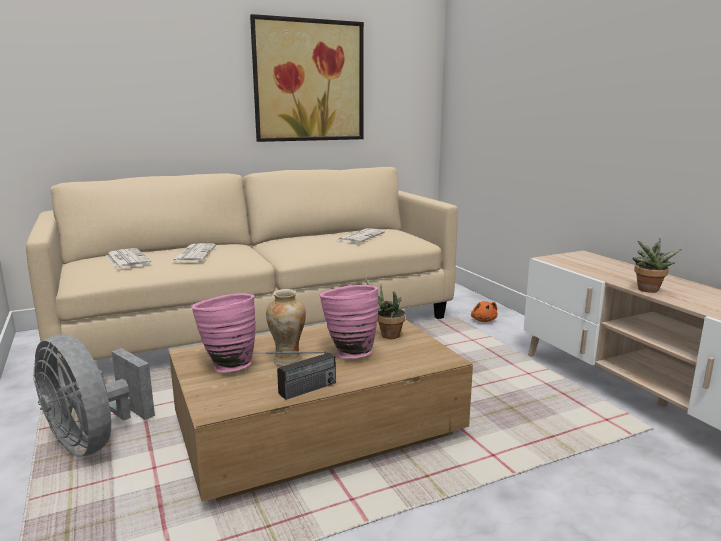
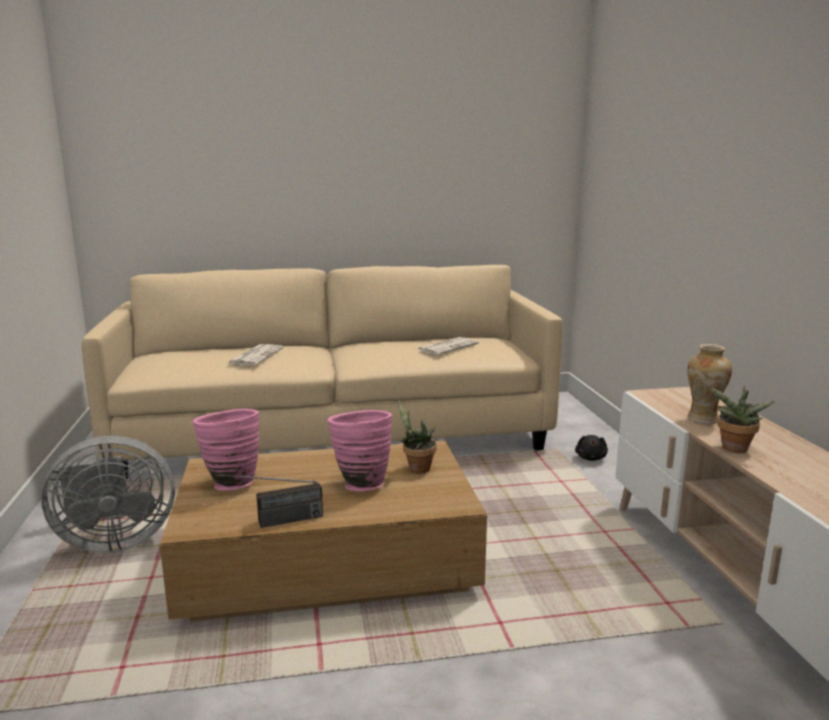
camera: 15 degrees right, 0 degrees up
(94, 440) = (114, 541): grey fan -> grey fan turned 75 degrees counterclockwise
(127, 259) = (187, 358): newspaper -> none
(287, 361) = (291, 485): vase -> vase (702, 419)
(309, 81) = (413, 165): picture -> none
(483, 320) = (590, 458): orange plush toy -> black plush toy

